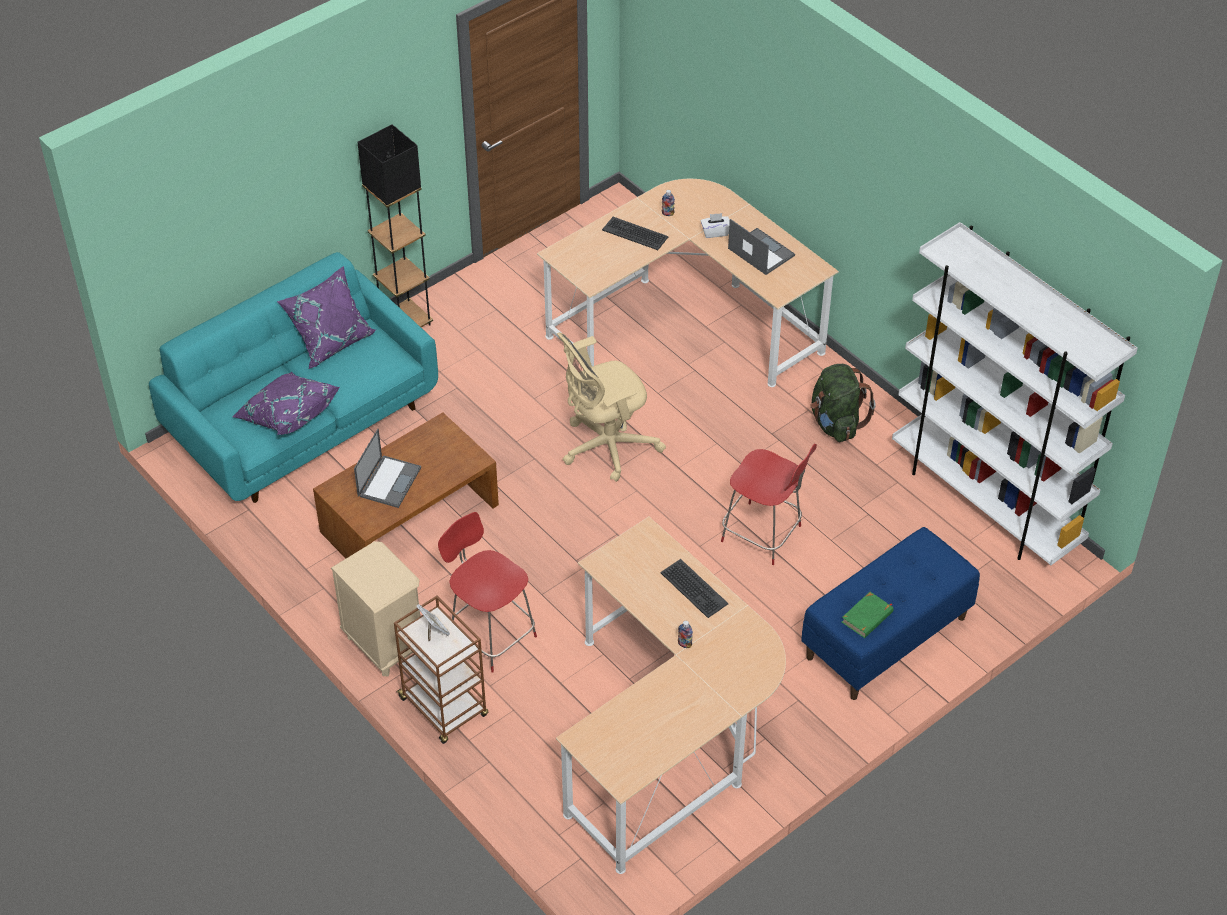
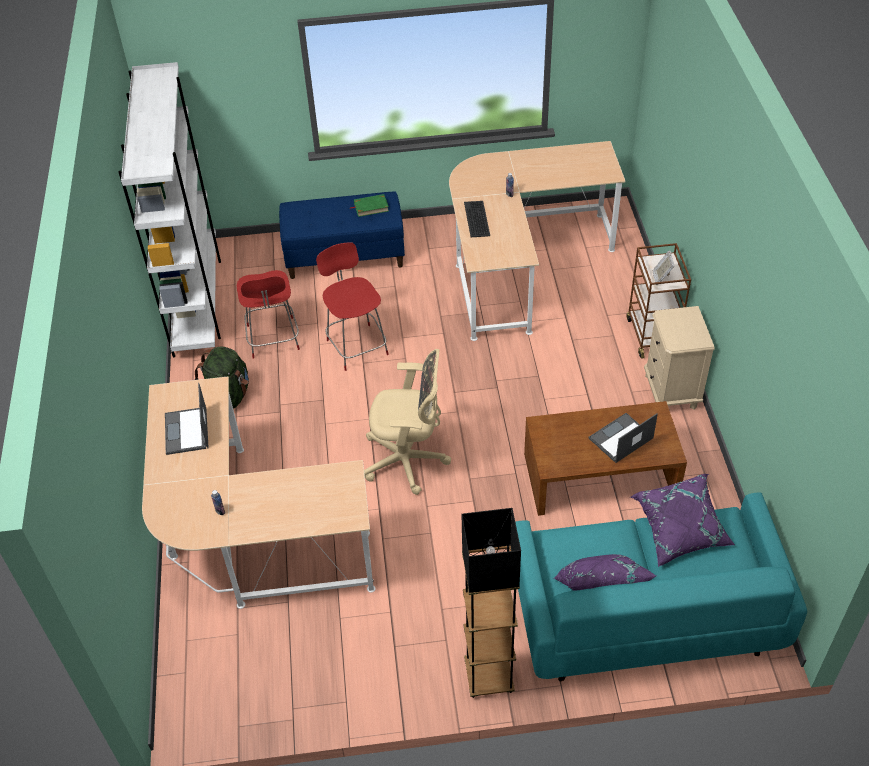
camera: 145 degrees left, 0 degrees up
(491, 635) = (592, 365): red chair -> red chair (273, 339)
(635, 233) = (267, 504): keyboard -> none
(715, 232) = (201, 470): white tissue box -> none

